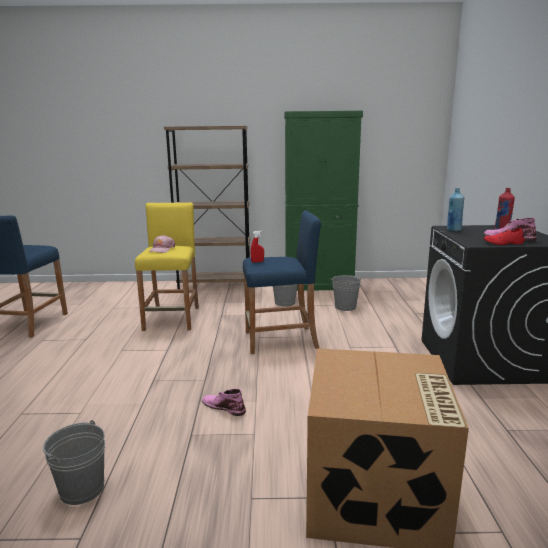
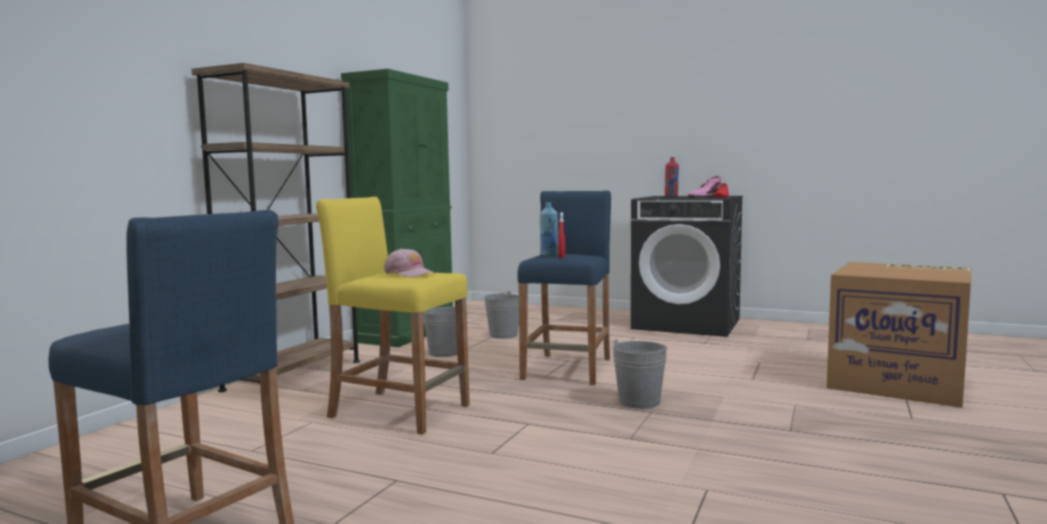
camera: 65 degrees left, 10 degrees down
(82, 489) = (909, 491): grey bucket -> grey bucket (639, 401)
(223, 407) = (730, 410): pink boot -> none
(453, 230) = (660, 198): blue bottle -> blue bottle (549, 255)

